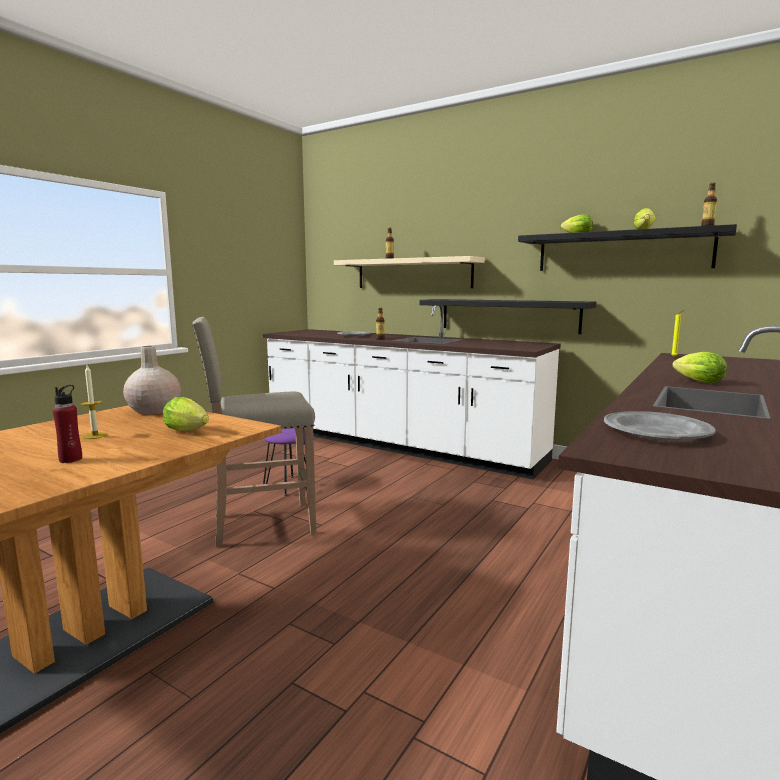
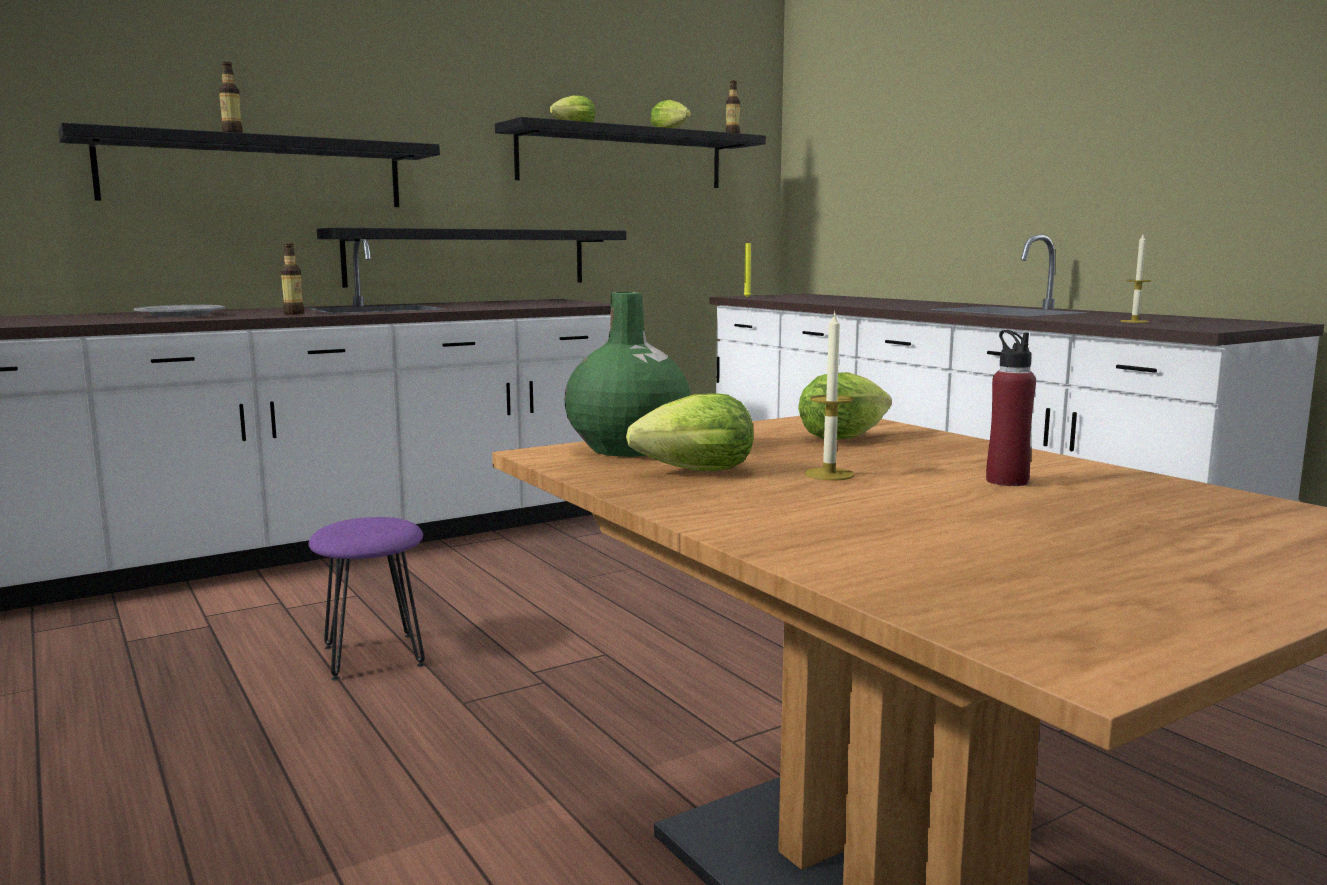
camera: 65 degrees left, 0 degrees up
(154, 411) = (628, 449): beige vase -> green vase
(261, 524) = (541, 702): beige stool -> none
(413, 273) = (256, 172): beige shelf -> black shelf
(655, 431) = (1134, 321): grey plate -> candle
(696, 381) = (912, 305): lettuce -> lettuce (689, 472)

